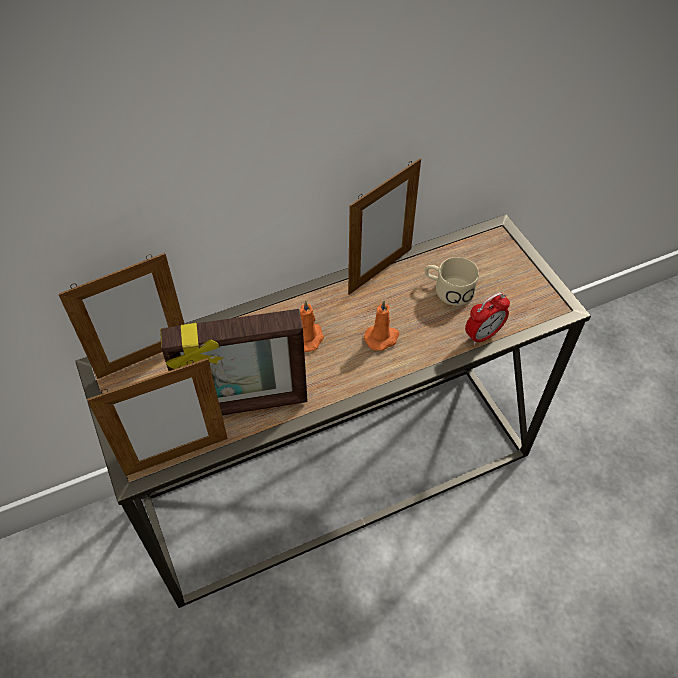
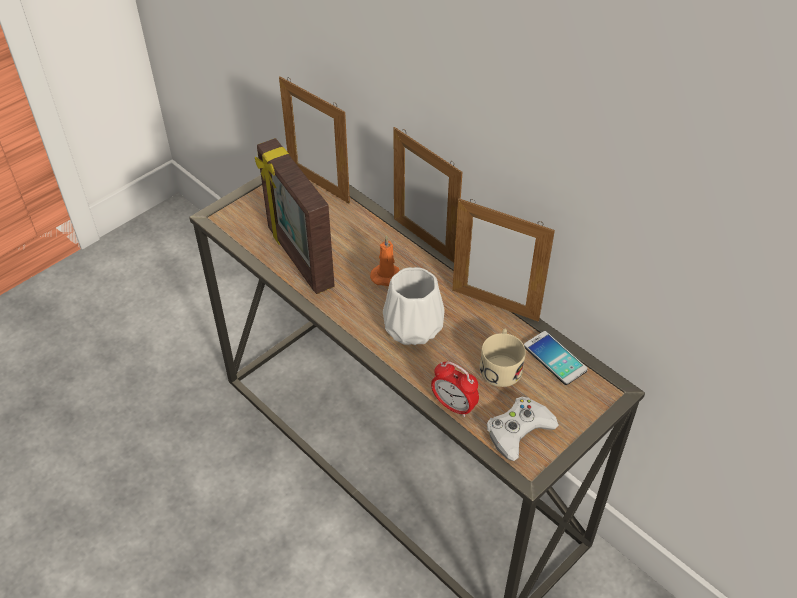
camera: 70 degrees right, 5 degrees down
(177, 456) = (236, 234): picture frame -> picture frame (424, 240)
(382, 338) = (413, 328): orange candle -> white vase
(454, 253) = (554, 358): none -> phone
(522, 301) = (518, 431): none -> white game controller

